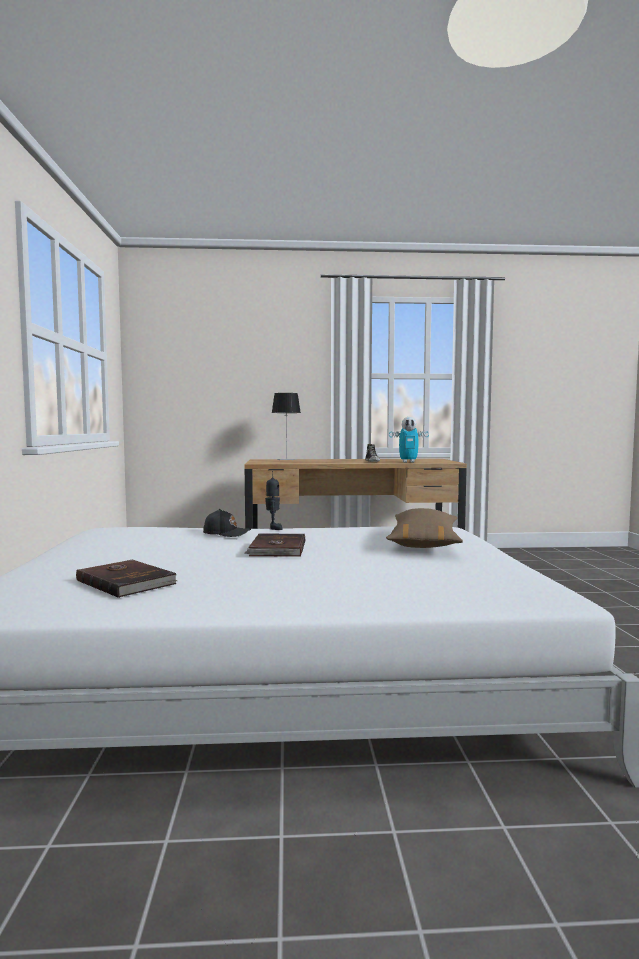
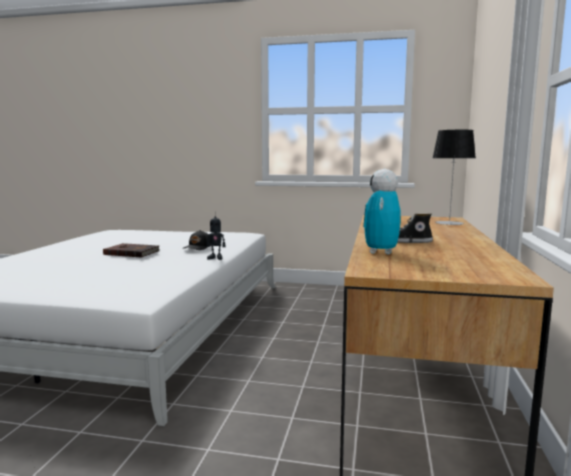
camera: 105 degrees right, 5 degrees up
(127, 582) = (114, 238): brown book -> none
(424, 542) = (91, 283): brown pillow -> none

